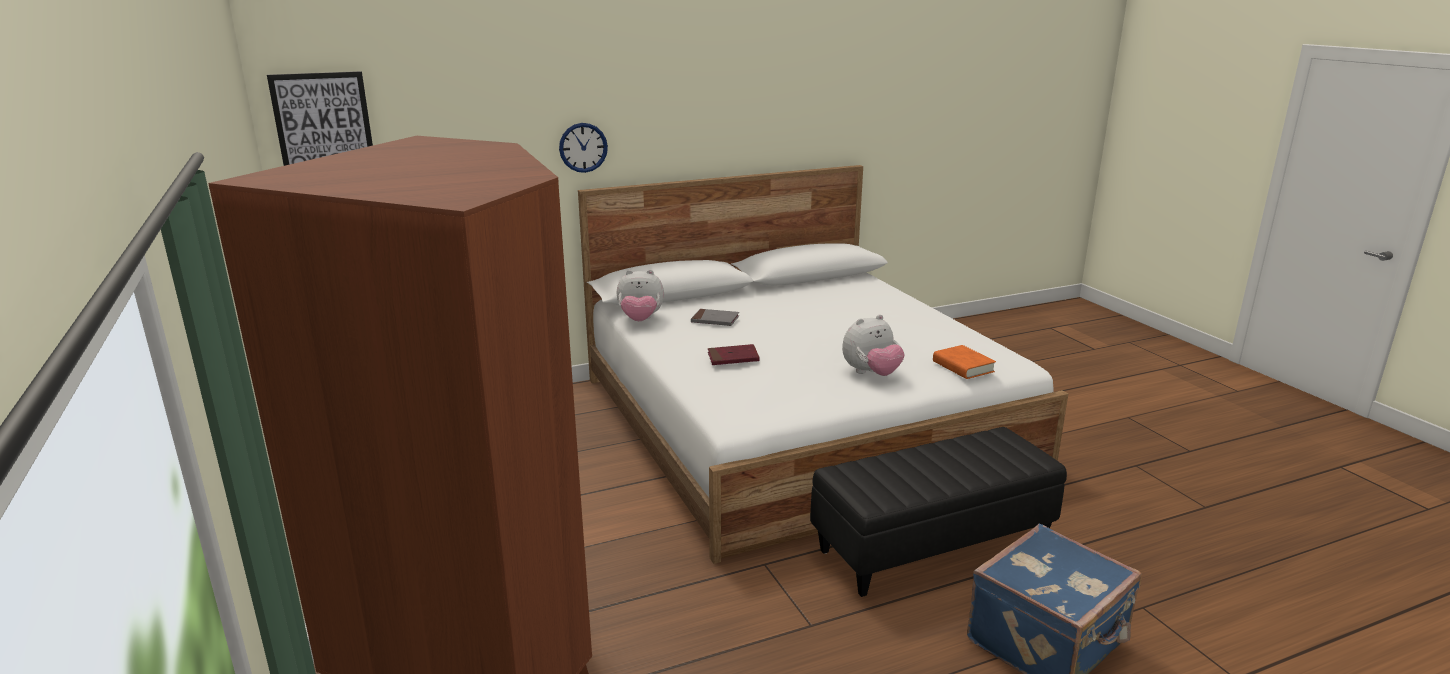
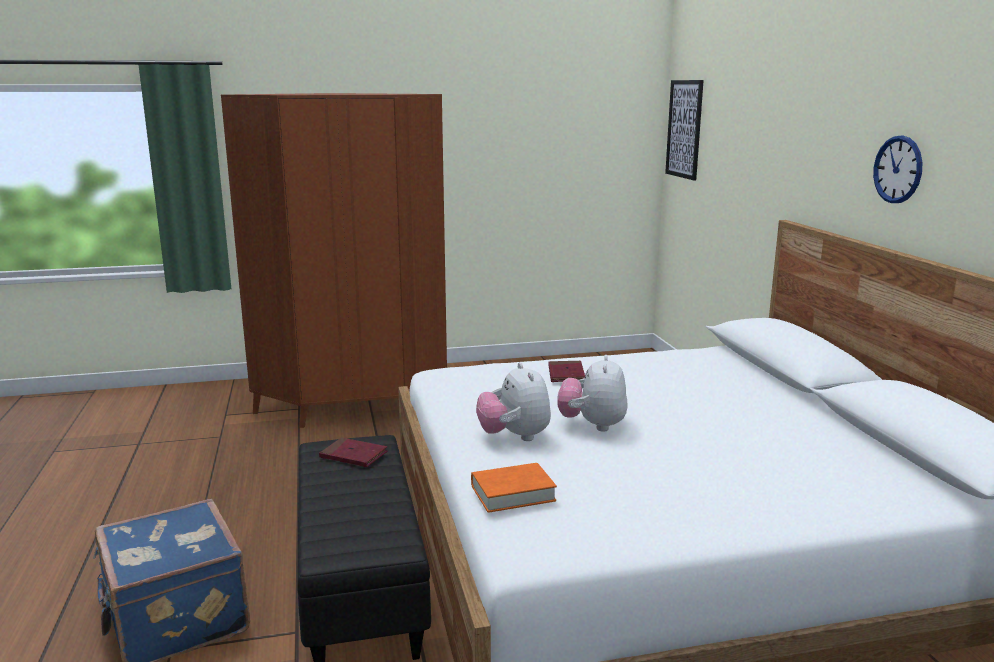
camera: 100 degrees right, 5 degrees down
(583, 147) = (799, 174): wall clock -> wall clock (898, 169)
(640, 320) = (691, 352): plush toy -> plush toy (592, 425)
(715, 320) = (692, 379): grey book -> none
(880, 477) = (353, 455): none -> red book

